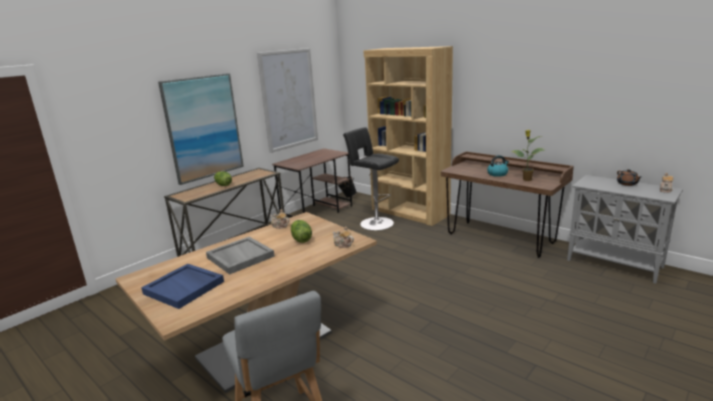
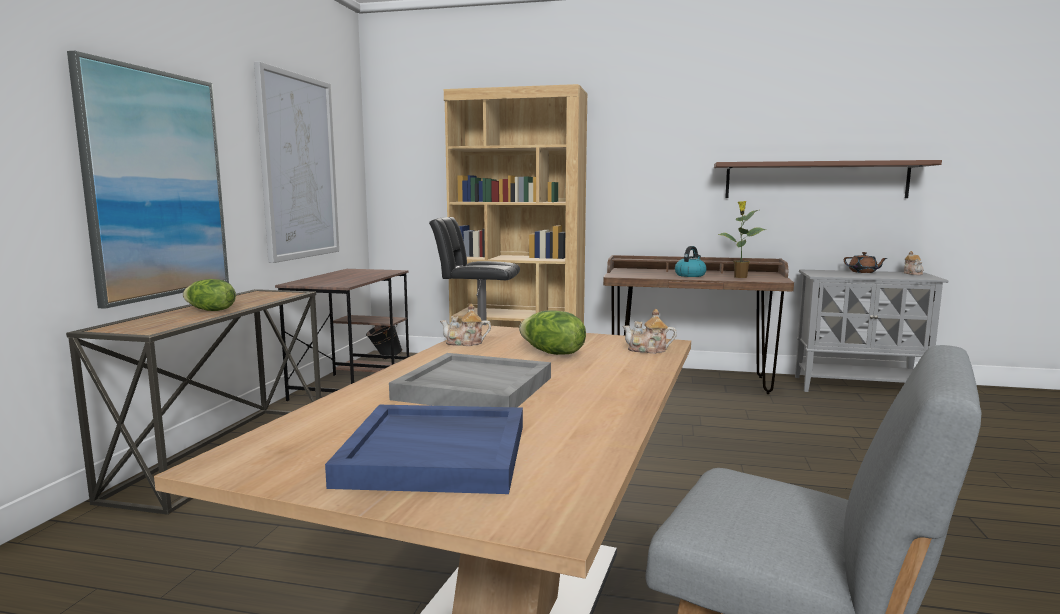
camera: 30 degrees left, 10 degrees down
(603, 111) = (815, 180): none -> brown shelf

